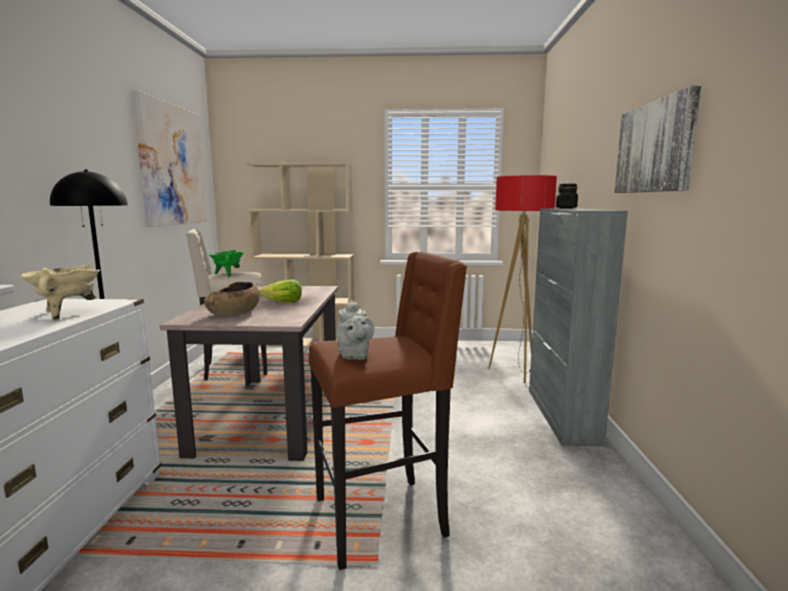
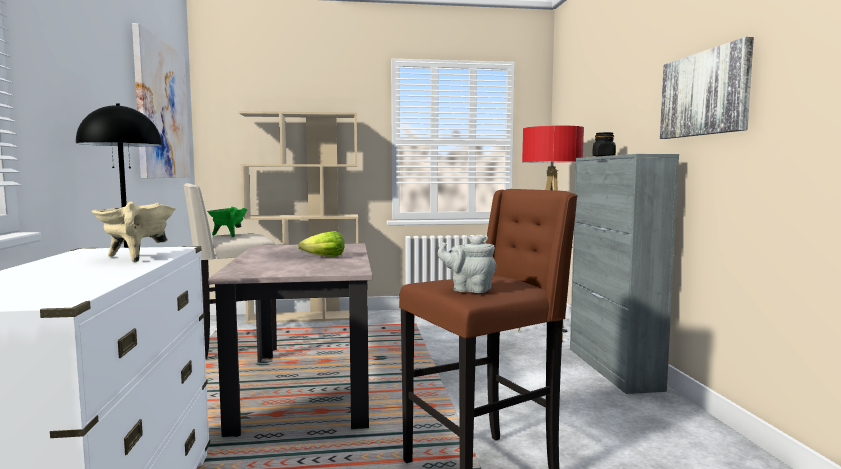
camera: 10 degrees left, 5 degrees down
(234, 313) = (281, 266): brown bowl -> none
(354, 356) = (469, 289): grey teapot -> grey teapot turned 135 degrees clockwise

